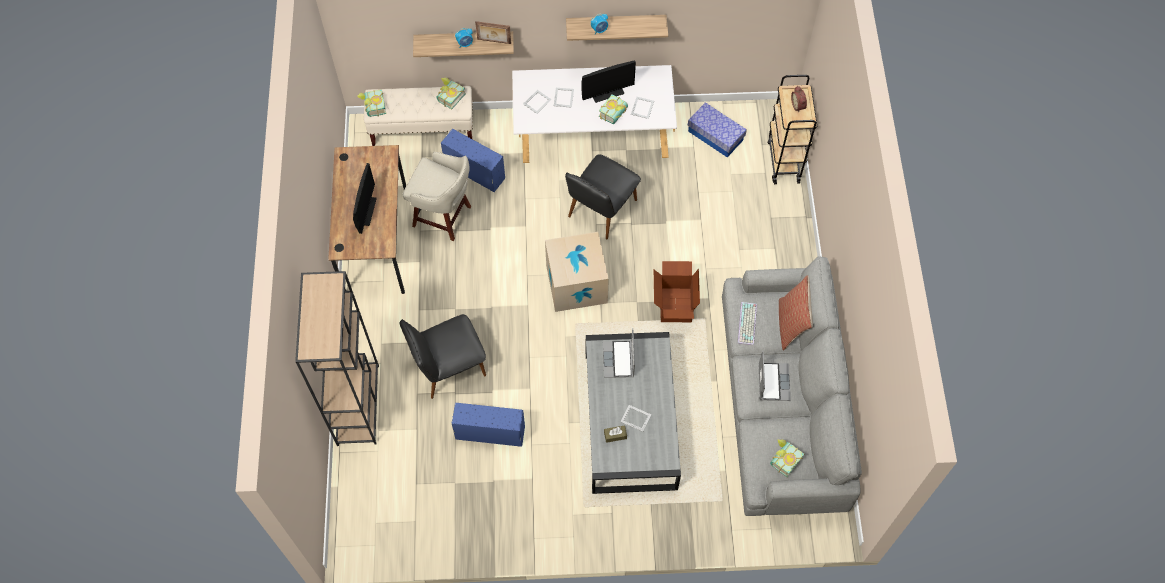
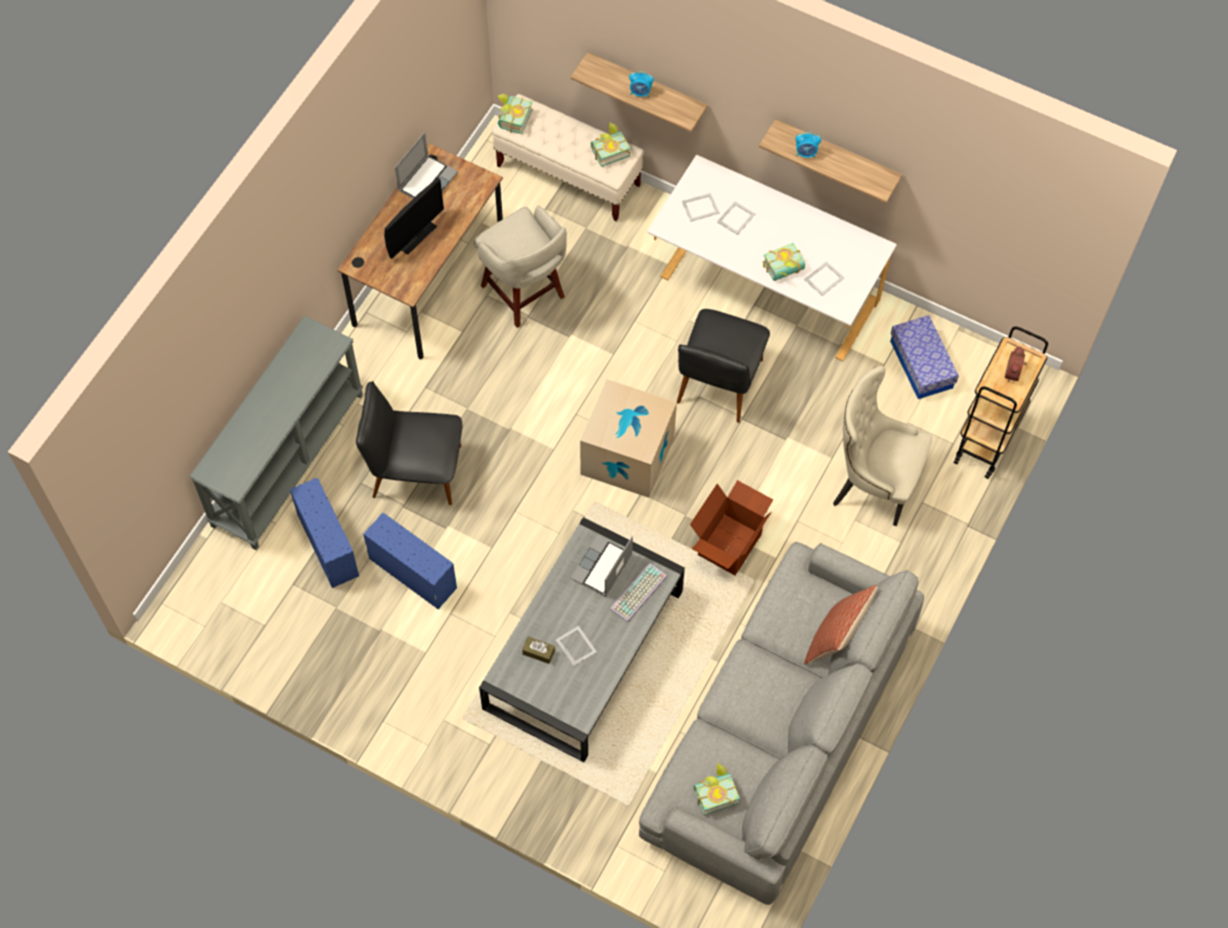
camera: 30 degrees right, 0 degrees up
(357, 404) = (287, 458): bookcase -> grey console table
(474, 171) = (595, 256): blue storage box -> blue storage box (327, 544)
(494, 42) = (676, 106): picture frame -> none
(602, 208) = (719, 381): black chair -> black chair turned 45 degrees counterclockwise
(607, 92) = (793, 238): monitor -> none
(735, 222) = (873, 484): none -> beige chair
(748, 324) = (782, 610): keyboard -> keyboard (639, 594)
(773, 381) = (765, 694): laptop -> laptop (427, 181)

